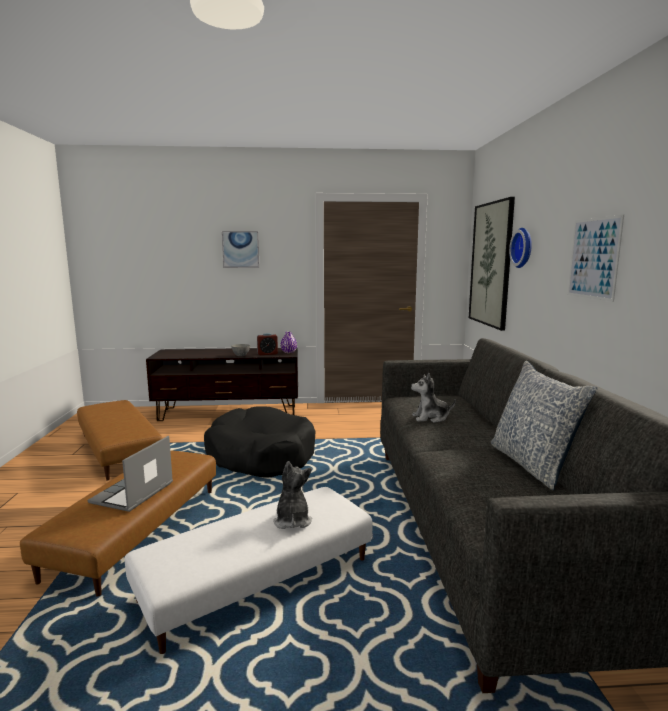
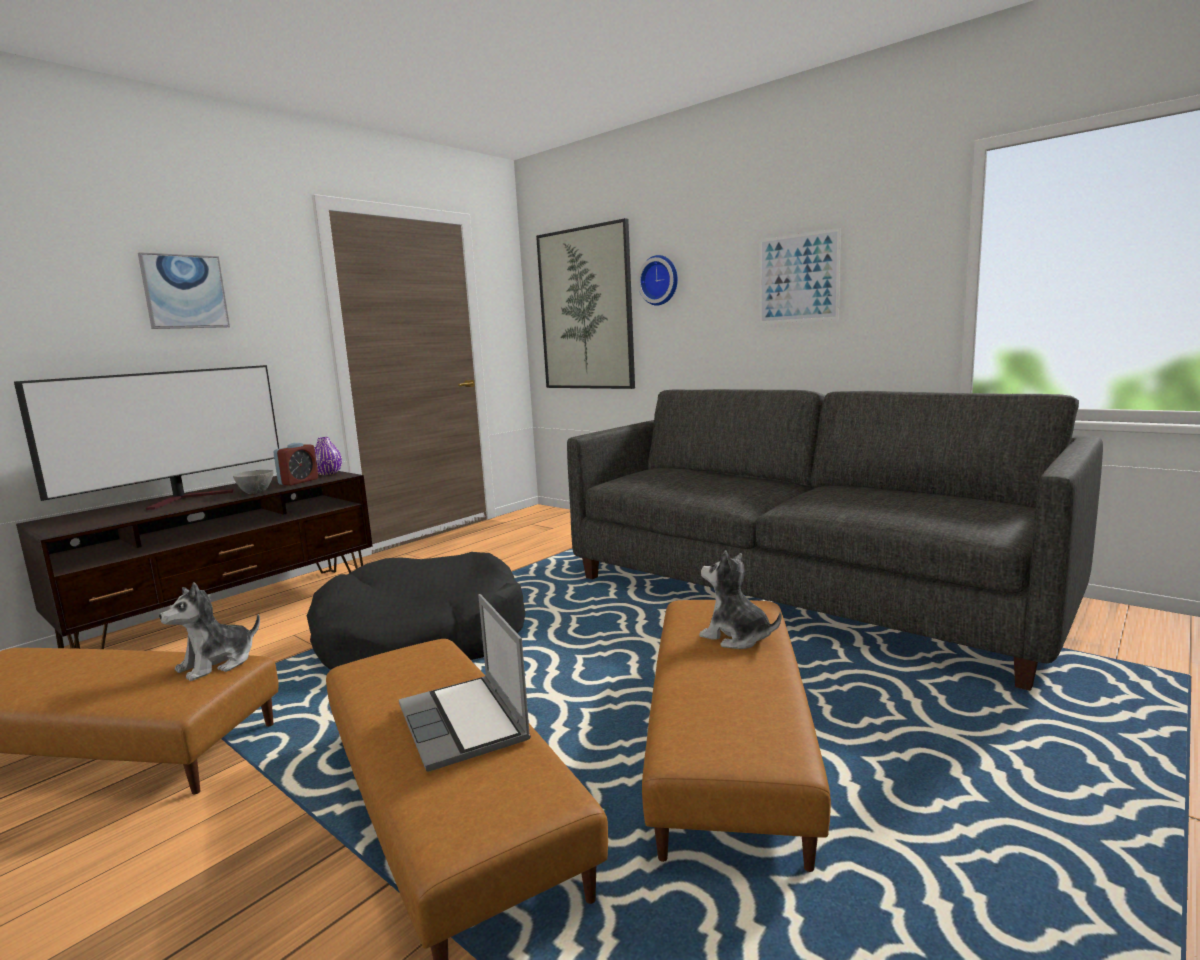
camera: 45 degrees left, 0 degrees up
(218, 352) = (188, 498): none -> television
(258, 581) = (730, 743): white ottoman -> brown ottoman
(430, 418) = (694, 487): plush toy -> plush toy (217, 664)
(532, 464) = (873, 488): pillow -> none

